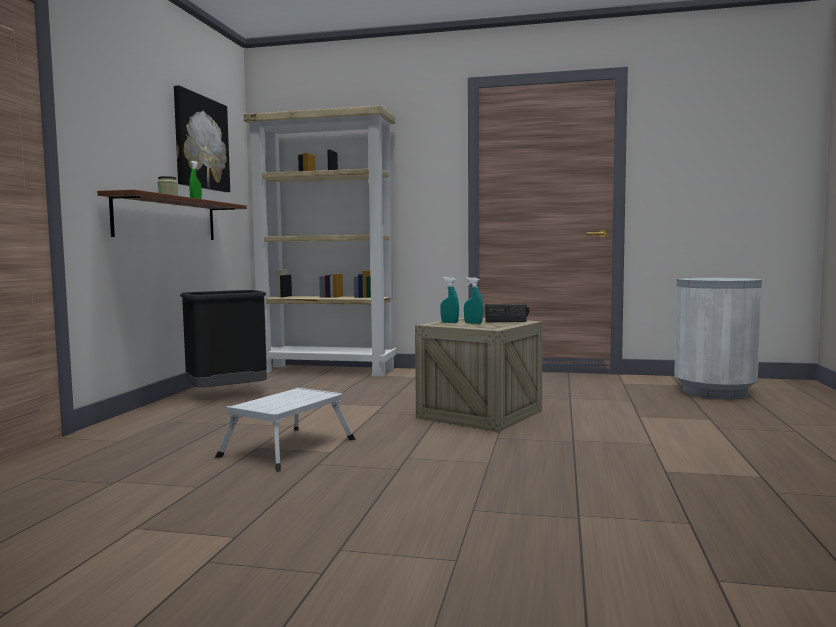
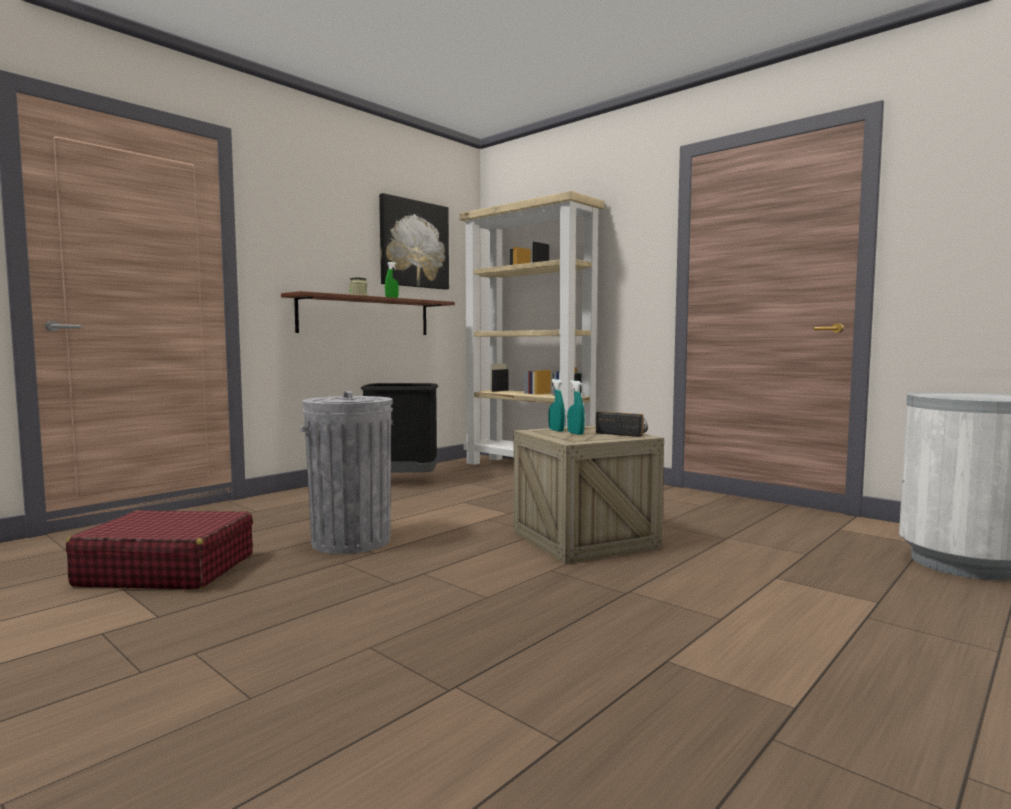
camera: 30 degrees right, 0 degrees up
(146, 504) = (167, 570): none -> red suitcase
(288, 447) = (351, 541): white step ladder -> grey trash can

